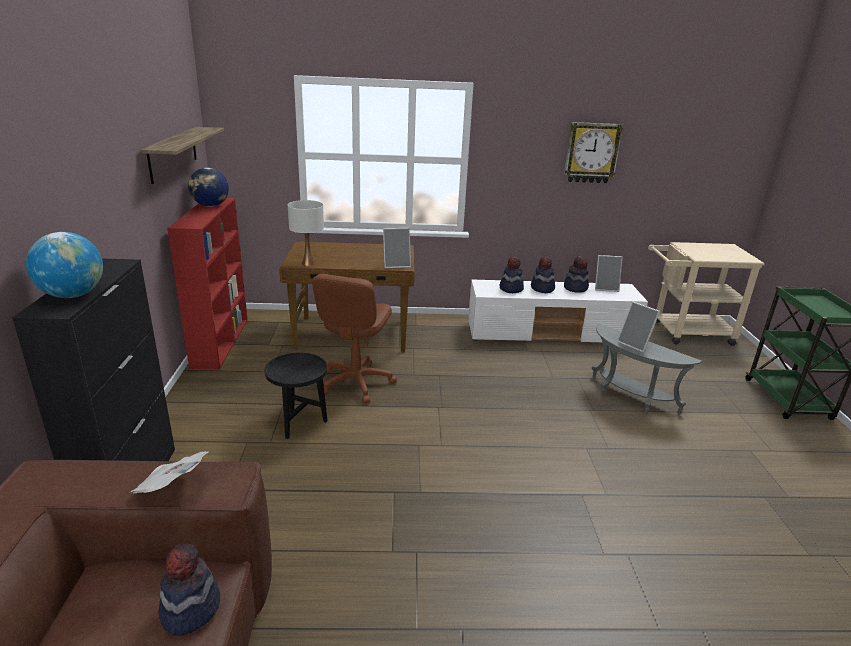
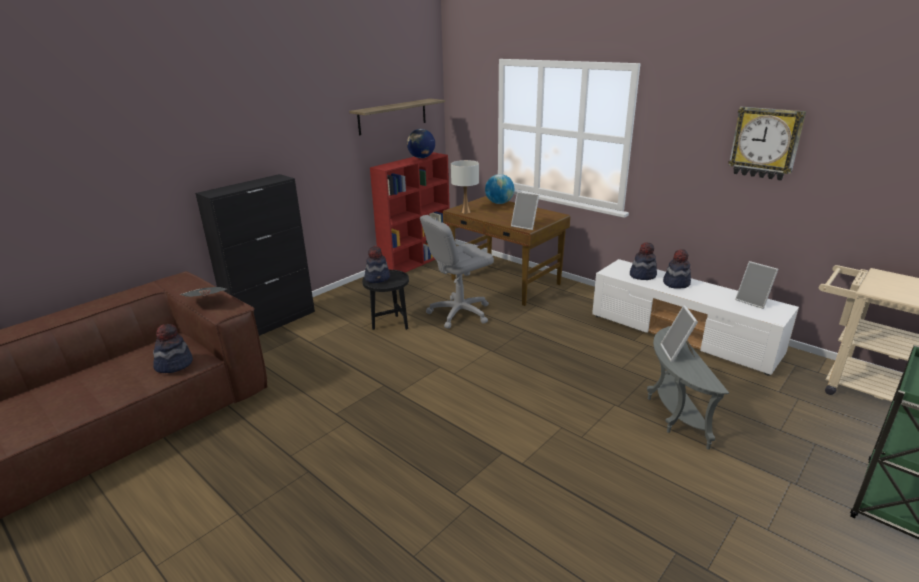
camera: 45 degrees right, 0 degrees up
(72, 295) = (232, 188): globe -> globe (499, 203)
(355, 382) = (459, 313): brown office chair -> grey office chair
(575, 288) = (715, 292): hat -> hat (378, 278)

